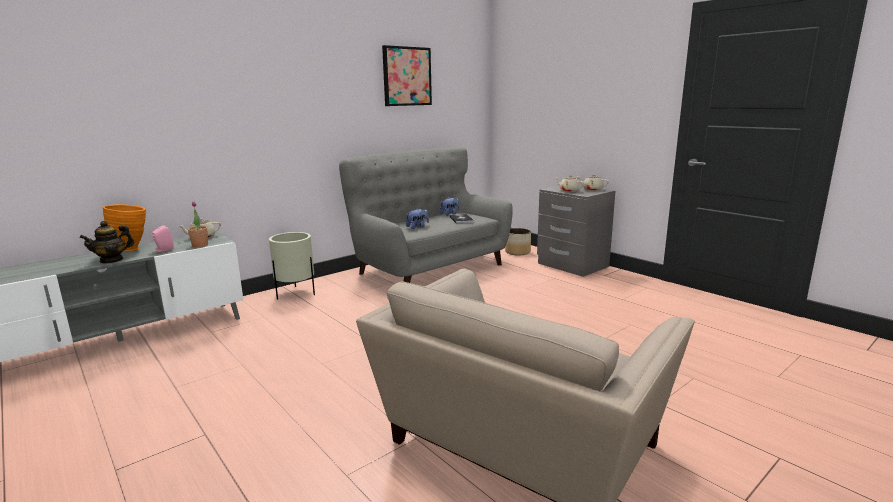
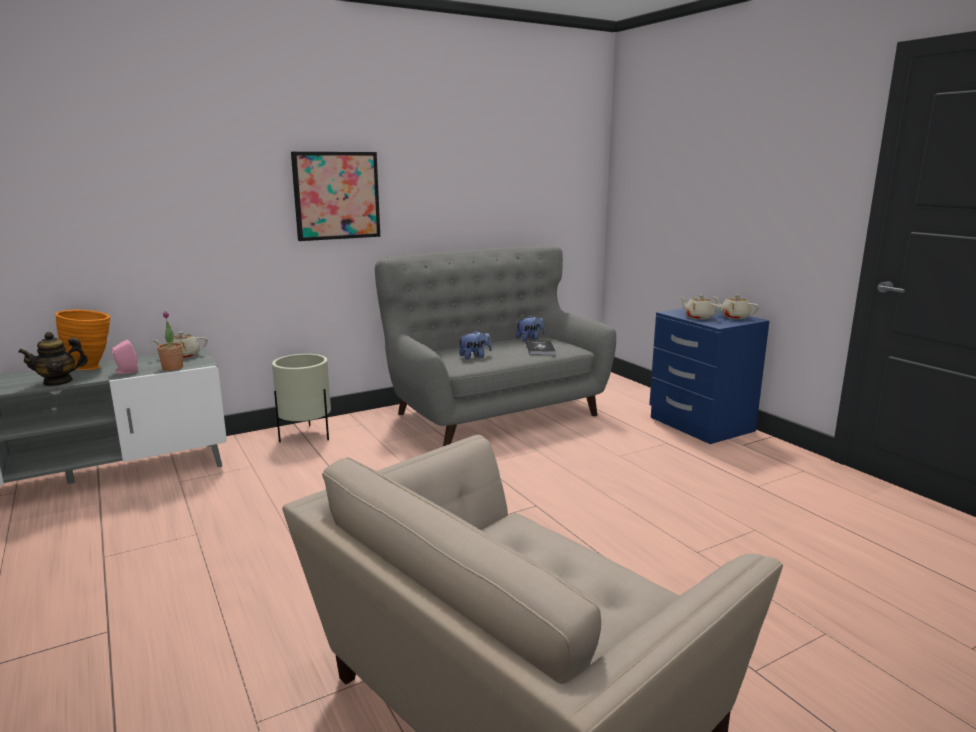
camera: 10 degrees right, 0 degrees up
(407, 76) = (480, 147): picture -> picture (336, 195)
(518, 252) = (628, 397): planter -> none
(572, 265) = (700, 425): grey nightstand -> blue nightstand

